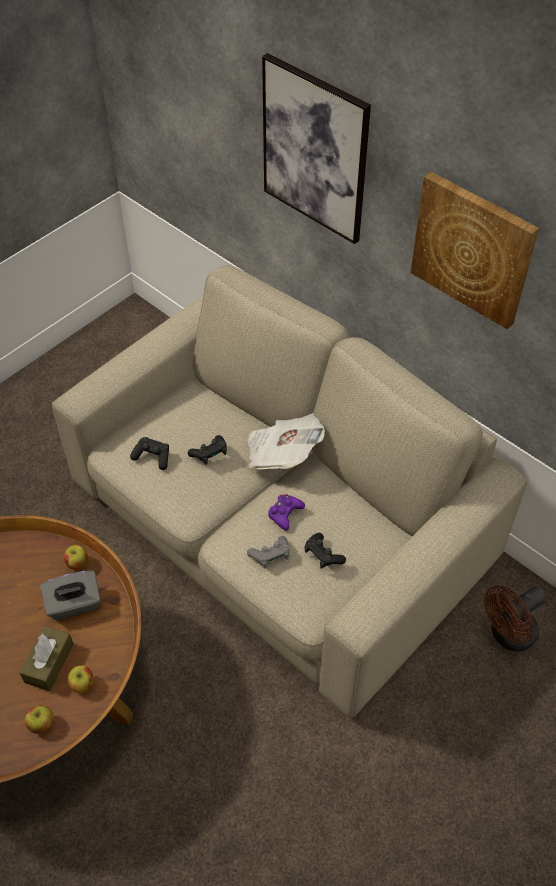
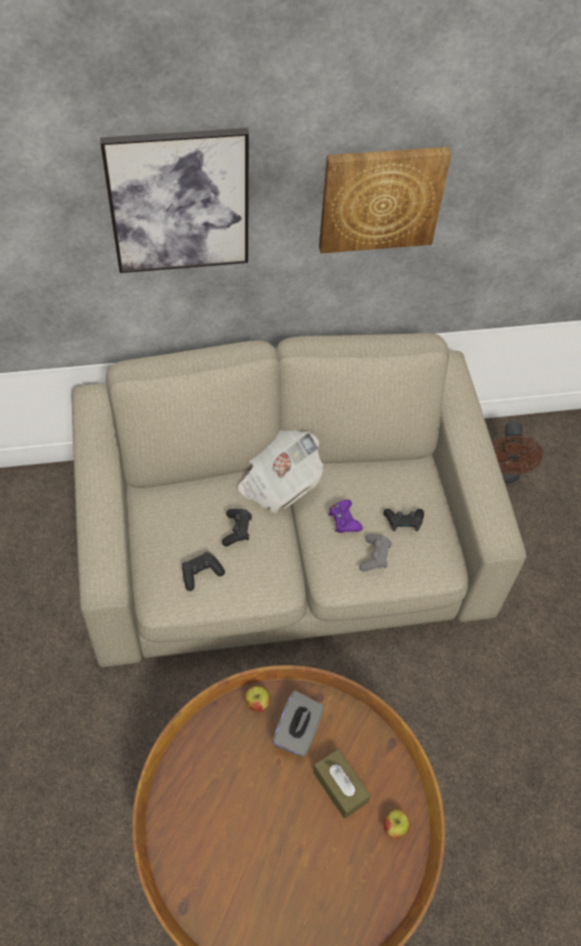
camera: 55 degrees left, 5 degrees up
(82, 684) = (380, 772): apple -> none

